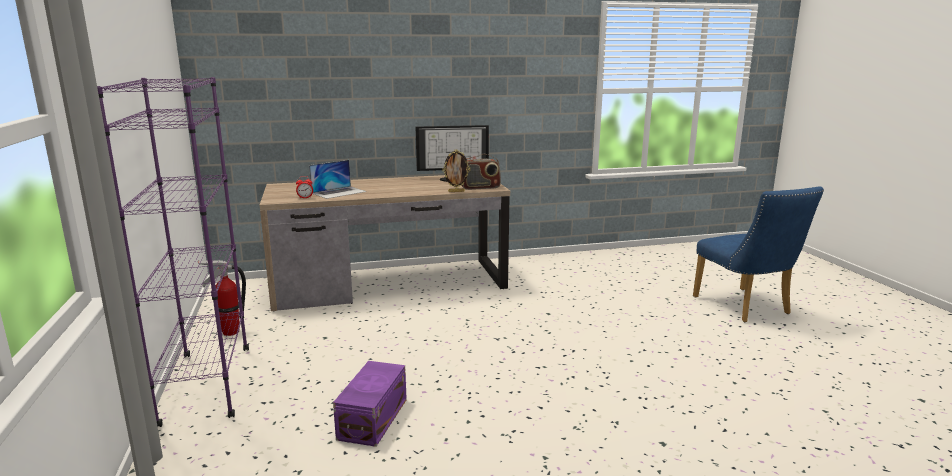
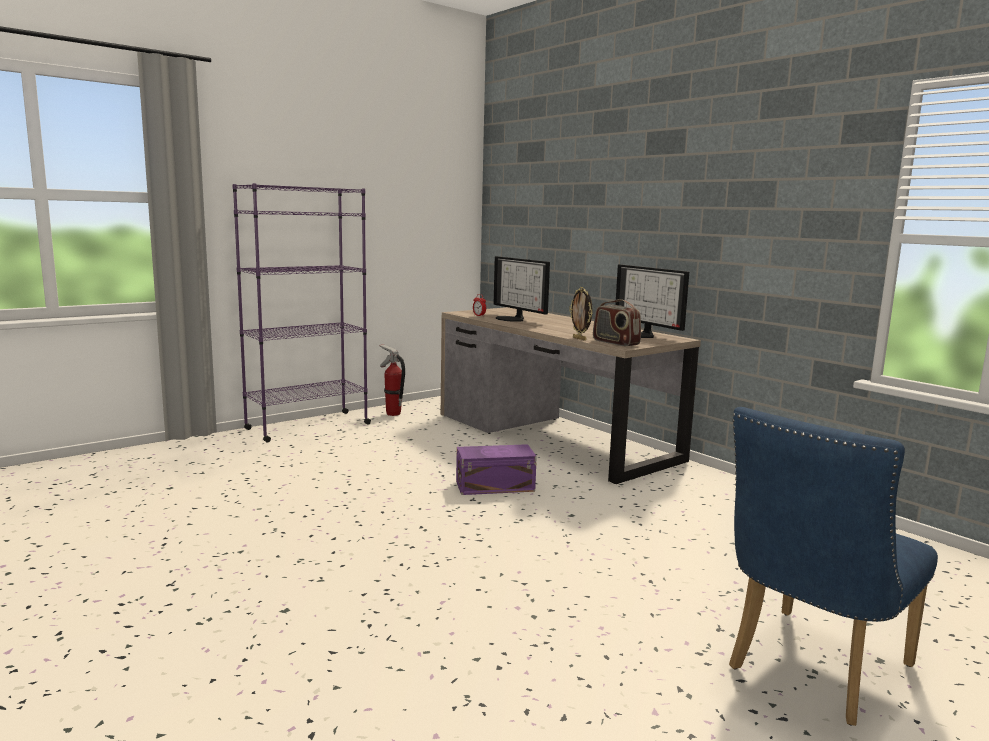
camera: 65 degrees right, 5 degrees down
(339, 192) = (512, 319): laptop -> monitor
(371, 419) = (280, 479): purple storage box -> purple storage box (493, 486)

